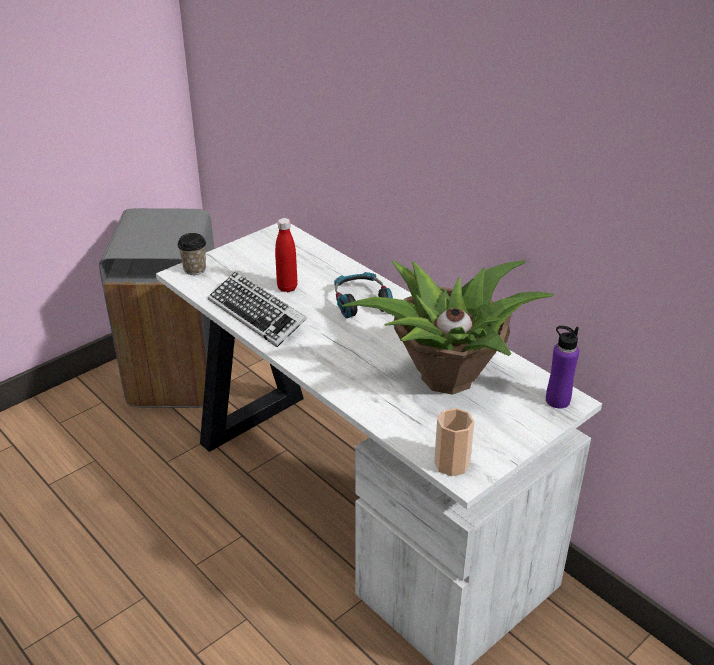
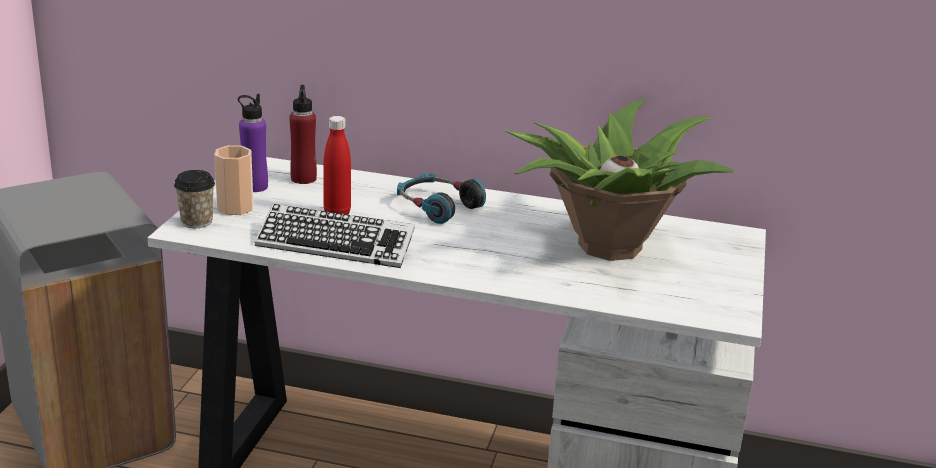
camera: 35 degrees left, 10 degrees down
(298, 251) = (303, 178): none -> red bottle
(452, 464) = (708, 312): cup -> cup (235, 208)
(557, 400) = (728, 237): purple bottle -> purple bottle (254, 187)

